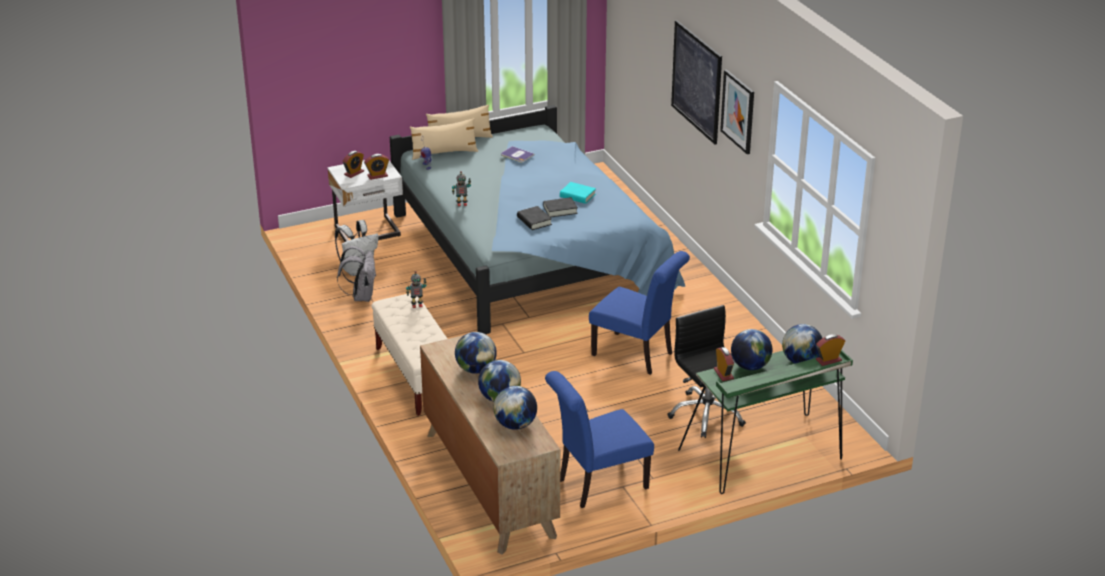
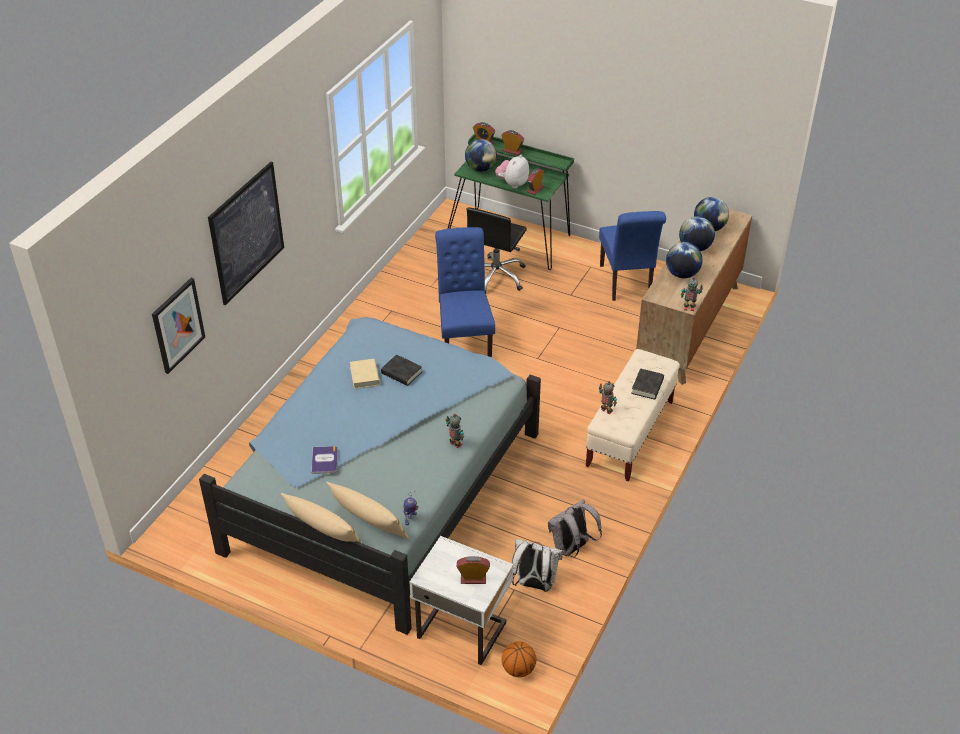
camera: 130 degrees left, 10 degrees up
(312, 237) = (518, 669): none -> basketball
(377, 176) = (458, 555): alarm clock -> alarm clock (512, 151)
(431, 347) = (689, 308): none -> toy robot
(534, 221) = (438, 376): black book -> black book (647, 386)
(577, 196) = (364, 376): turquoise book -> beige book
(597, 485) = (627, 284): blue chair -> blue chair turned 60 degrees clockwise
(738, 111) = (298, 180): picture -> picture (178, 325)
(750, 366) = (512, 184): globe -> plush toy

